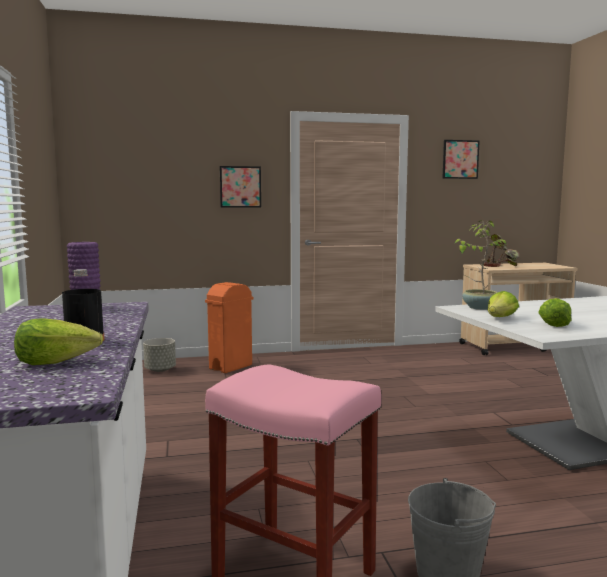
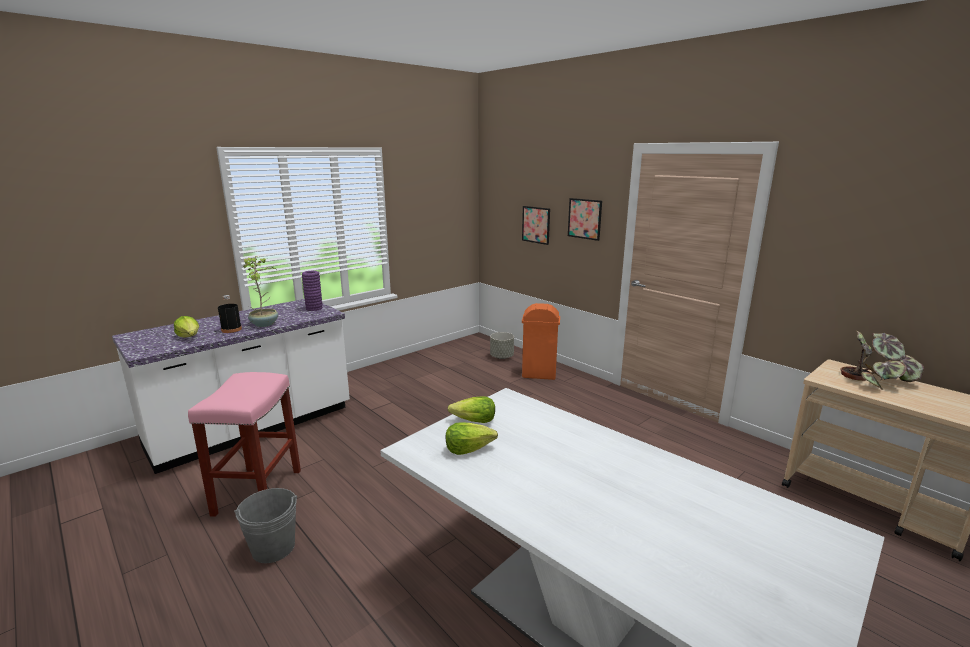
camera: 60 degrees right, 10 degrees up
(460, 159) = (859, 206): picture -> picture (536, 225)
(479, 307) = (520, 406): potted plant -> potted plant (265, 324)

